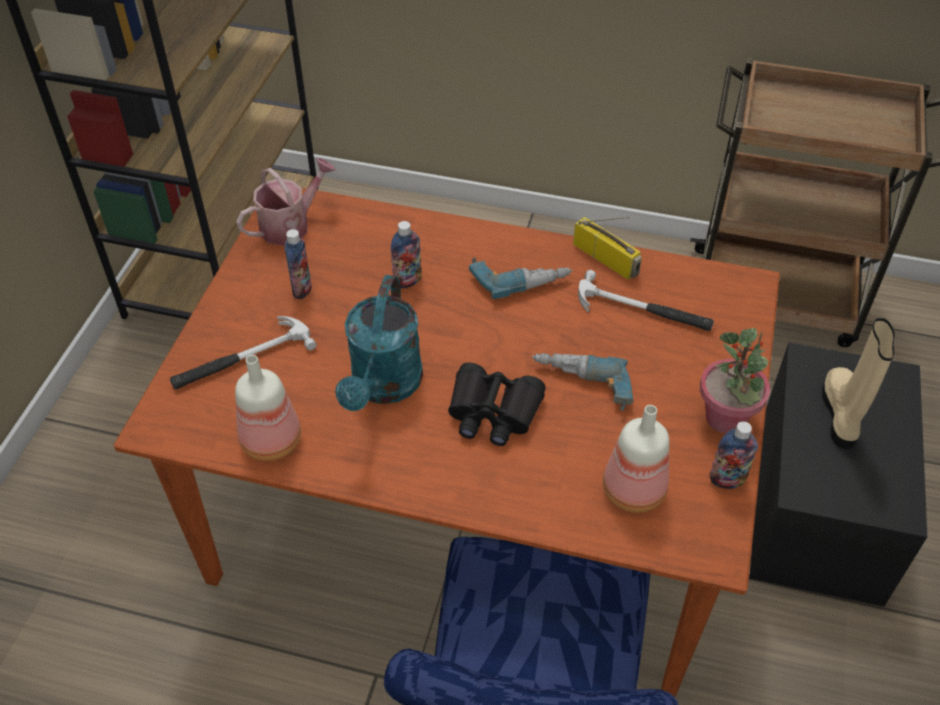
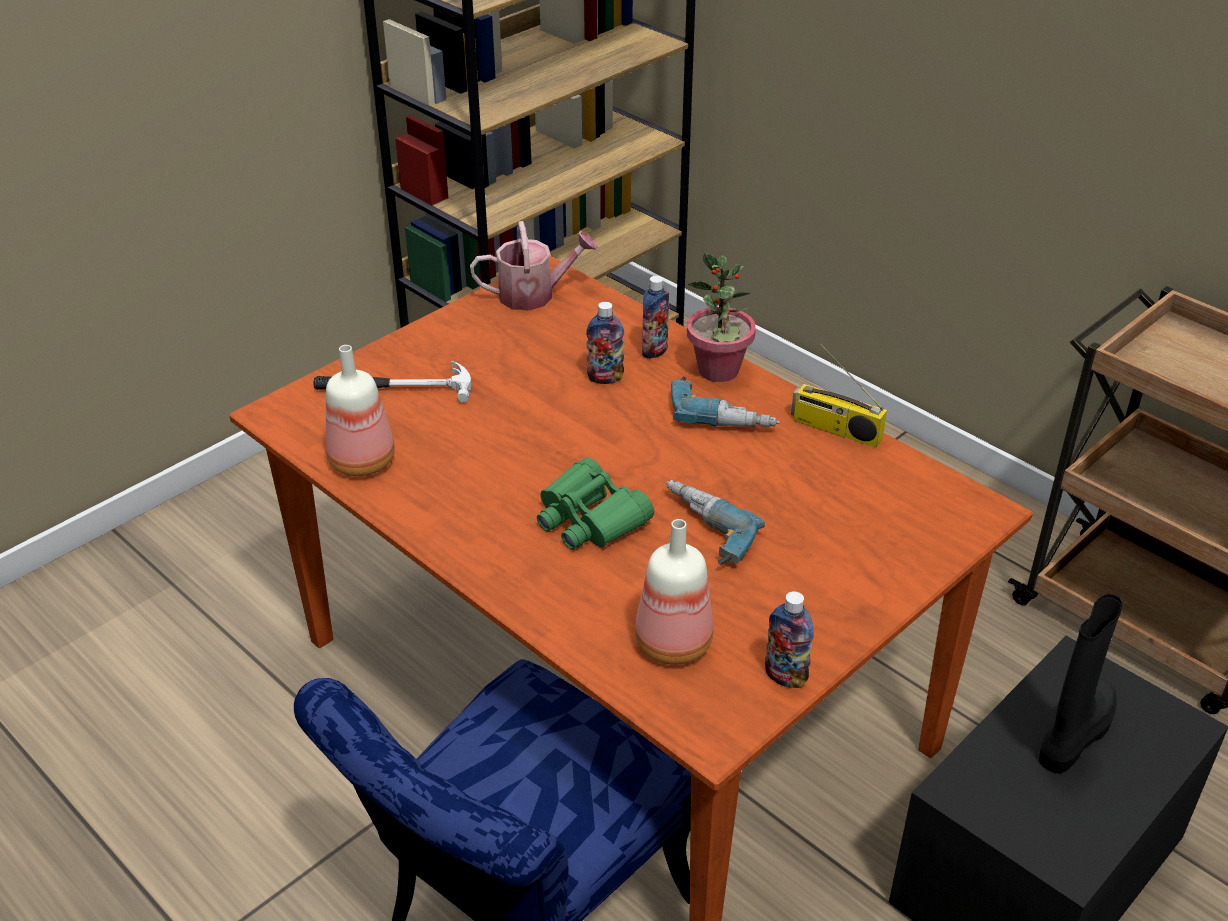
camera: 30 degrees right, 10 degrees down
(302, 289) = (498, 350): bottle -> bottle (655, 351)
(383, 387) = (502, 457): turquoise watering can -> none
(493, 412) = (589, 519): black binoculars -> green binoculars
(606, 258) = (835, 429): radio -> radio turned 135 degrees clockwise
(643, 310) = (833, 489): hammer -> none
(726, 418) = (837, 621): potted plant -> potted plant (718, 370)
(841, 414) = (1073, 734): beige boot -> black boot

